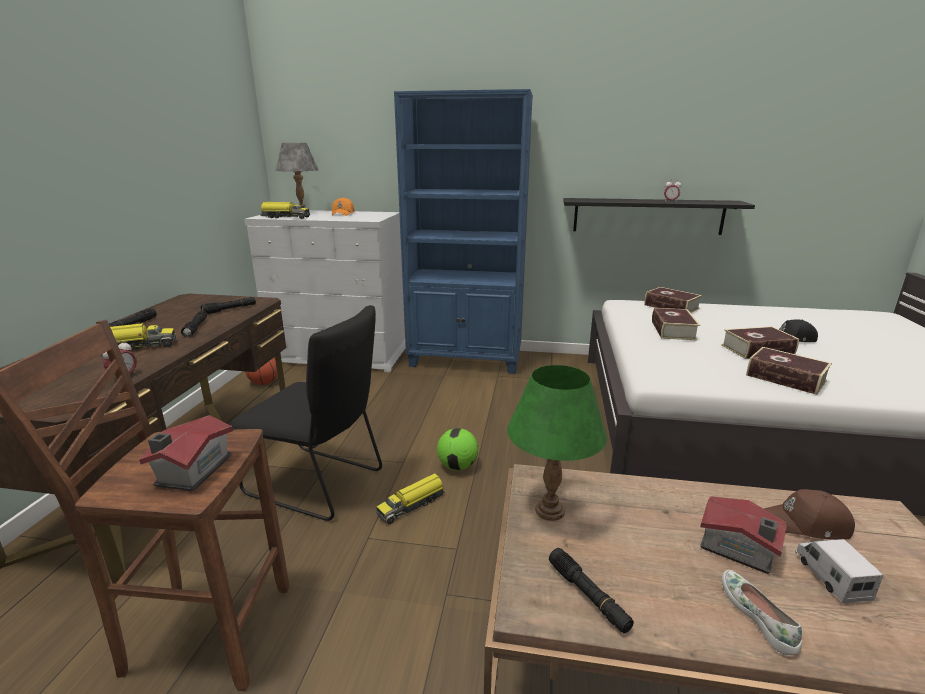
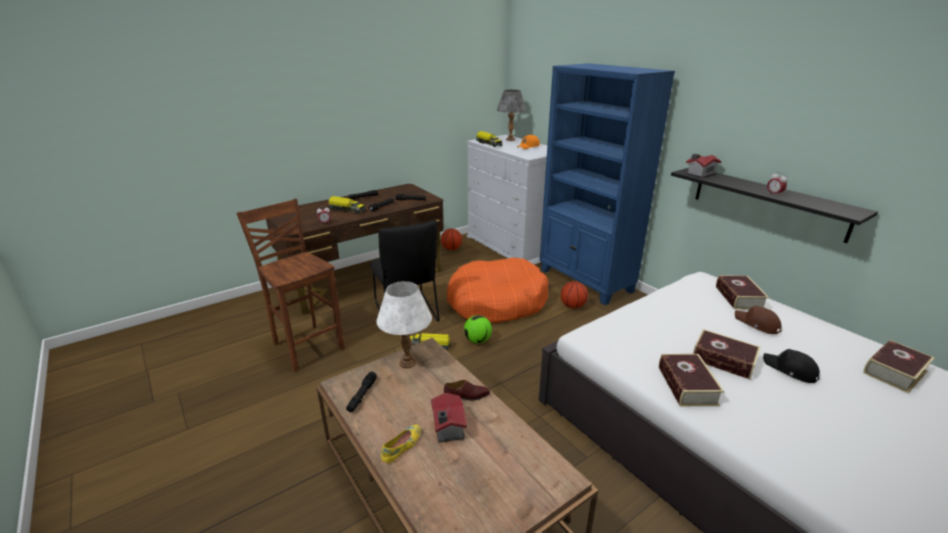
camera: 45 degrees right, 5 degrees up
(191, 471) = (294, 271): toy house -> toy house (699, 174)
(412, 416) = (496, 302): none -> orange dog bed
(491, 386) = (572, 306): none -> basketball
(550, 510) = (408, 363): green table lamp -> white table lamp
(673, 330) = (686, 315): book -> book (894, 372)
(678, 501) = (467, 396): none -> brown shoe
(757, 615) = (402, 446): white shoe -> yellow shoe
(806, 524) = (504, 446): brown cap -> brown cap (757, 324)
(831, 577) = (462, 465): toy truck -> none

